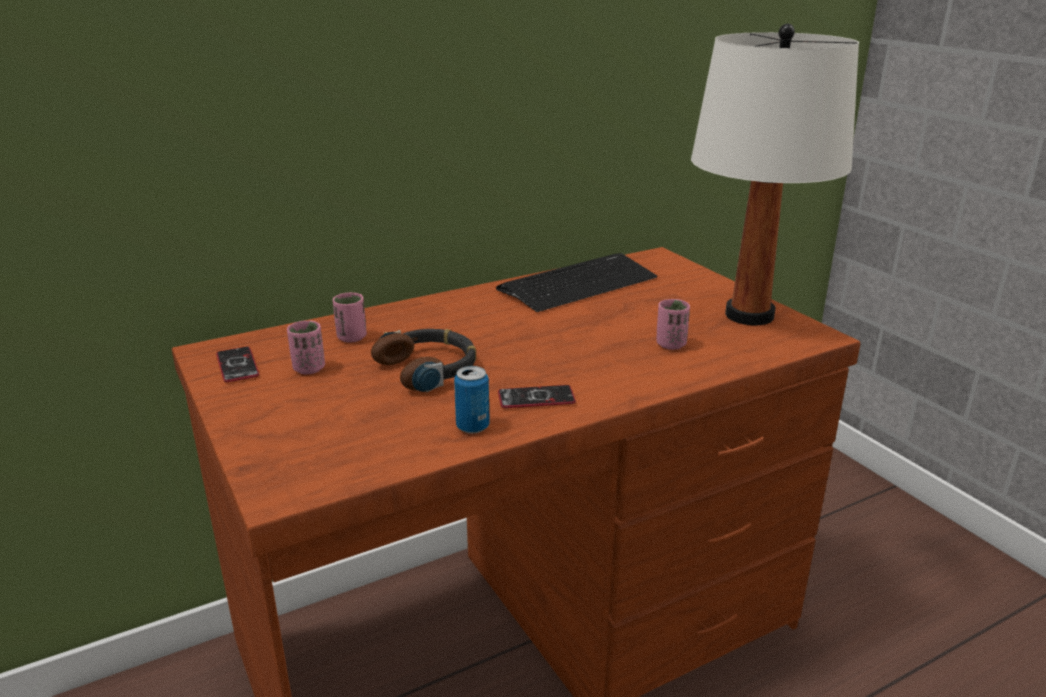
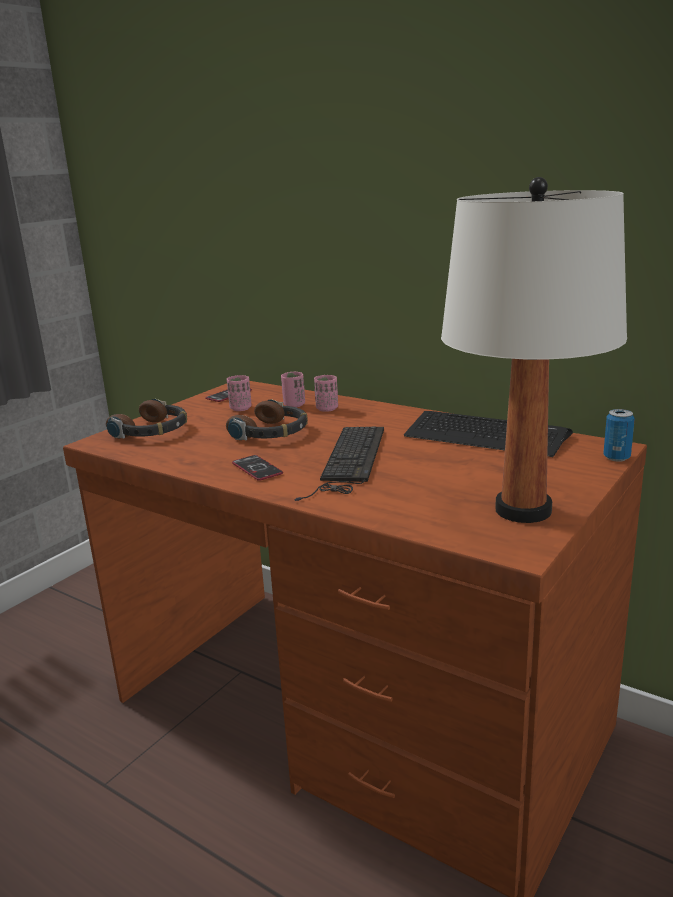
camera: 65 degrees right, 5 degrees down
(299, 442) = (152, 431): none -> headphones
(472, 426) = (201, 462): can -> can (616, 457)
(569, 349) = (349, 461): none -> keyboard
(670, 344) = (405, 491): pink cup -> pink cup (327, 409)

